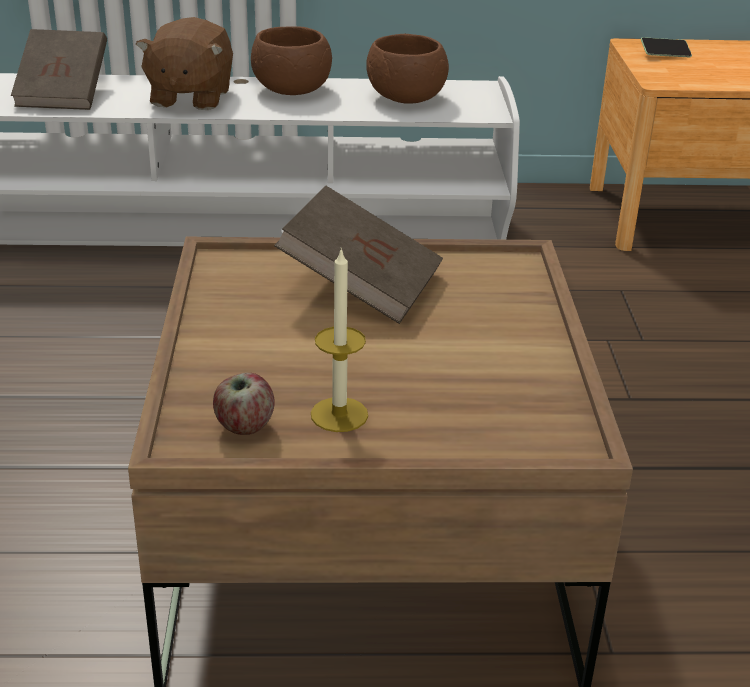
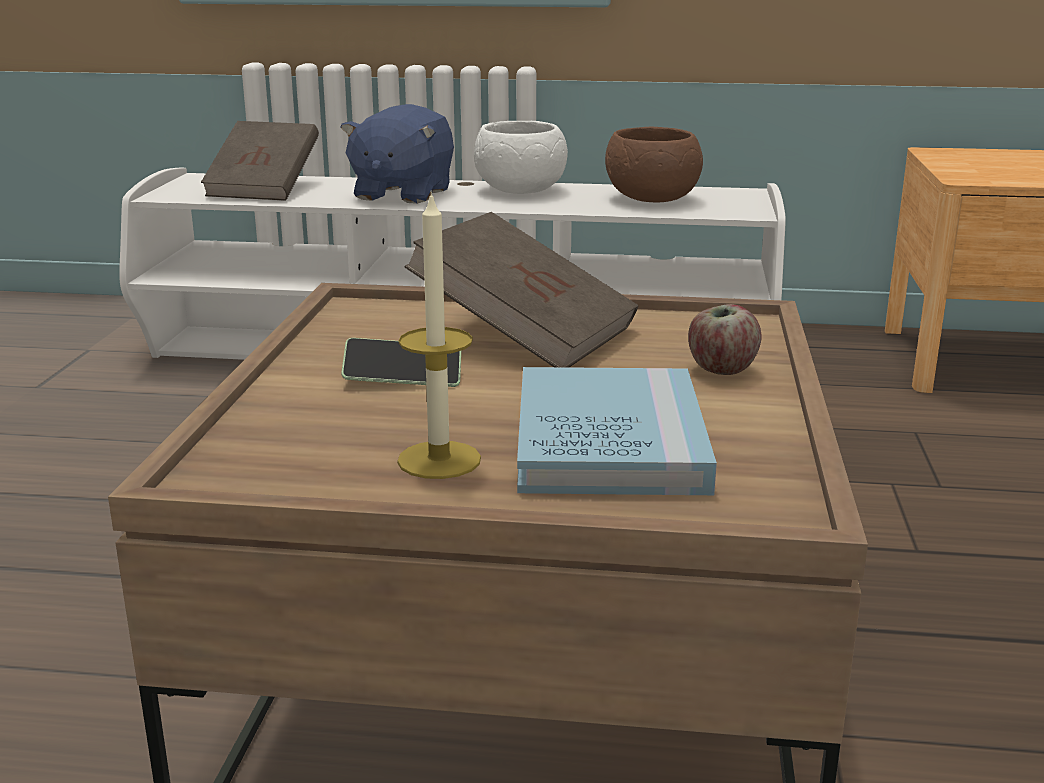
camera: 10 degrees right, 10 degrees down
(190, 97) = (401, 194): brown plush toy -> blue plush toy
(244, 426) = (299, 465): apple -> apple (721, 370)
(292, 89) = (521, 190): brown bowl -> white bowl
(449, 388) = (609, 440): none -> blue book
(665, 55) = (975, 159): phone -> phone (403, 378)

